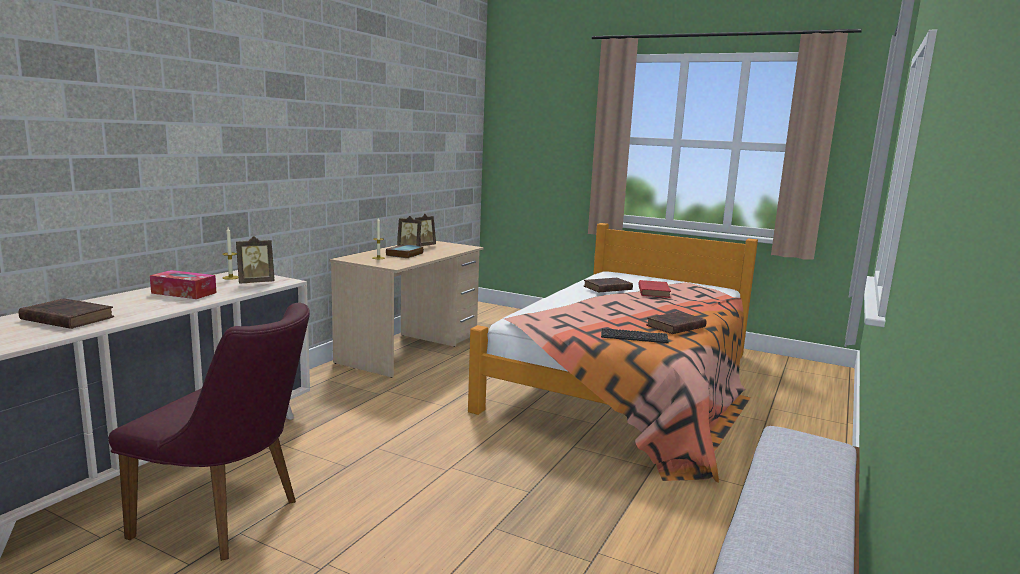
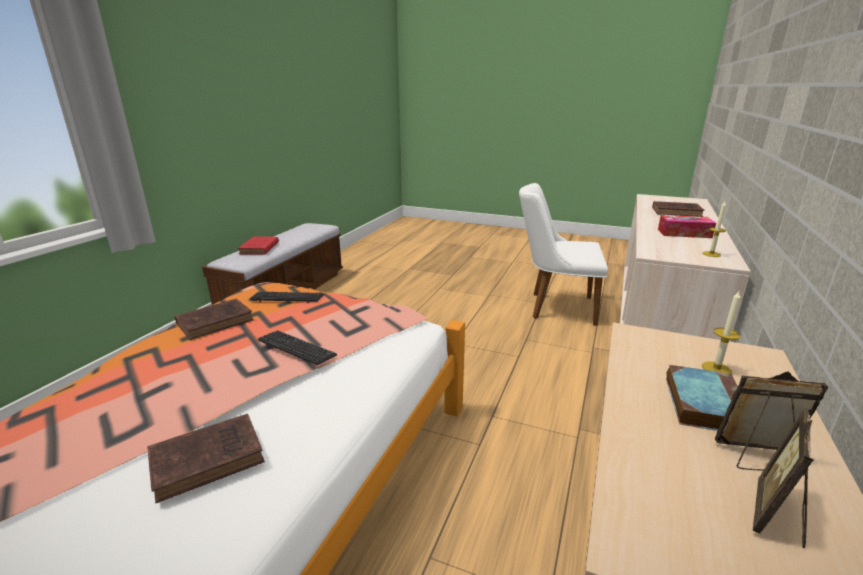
camera: 175 degrees right, 10 degrees up
(229, 520) = (555, 307): purple chair -> white chair
(255, 282) = (670, 249): picture frame -> none
(596, 307) = (296, 349): none -> keyboard
(653, 291) = (104, 454): red book -> red book (259, 248)

